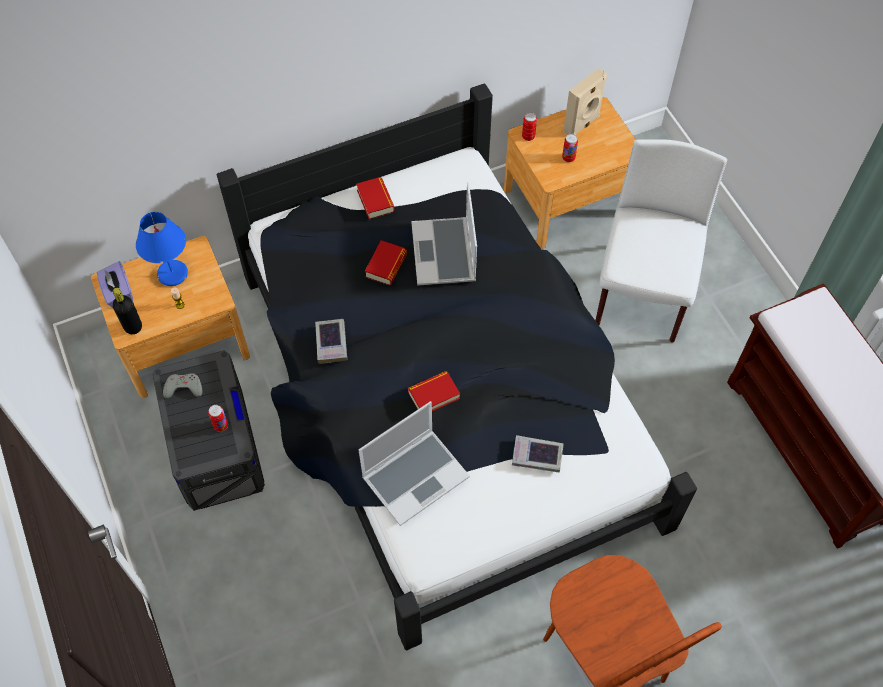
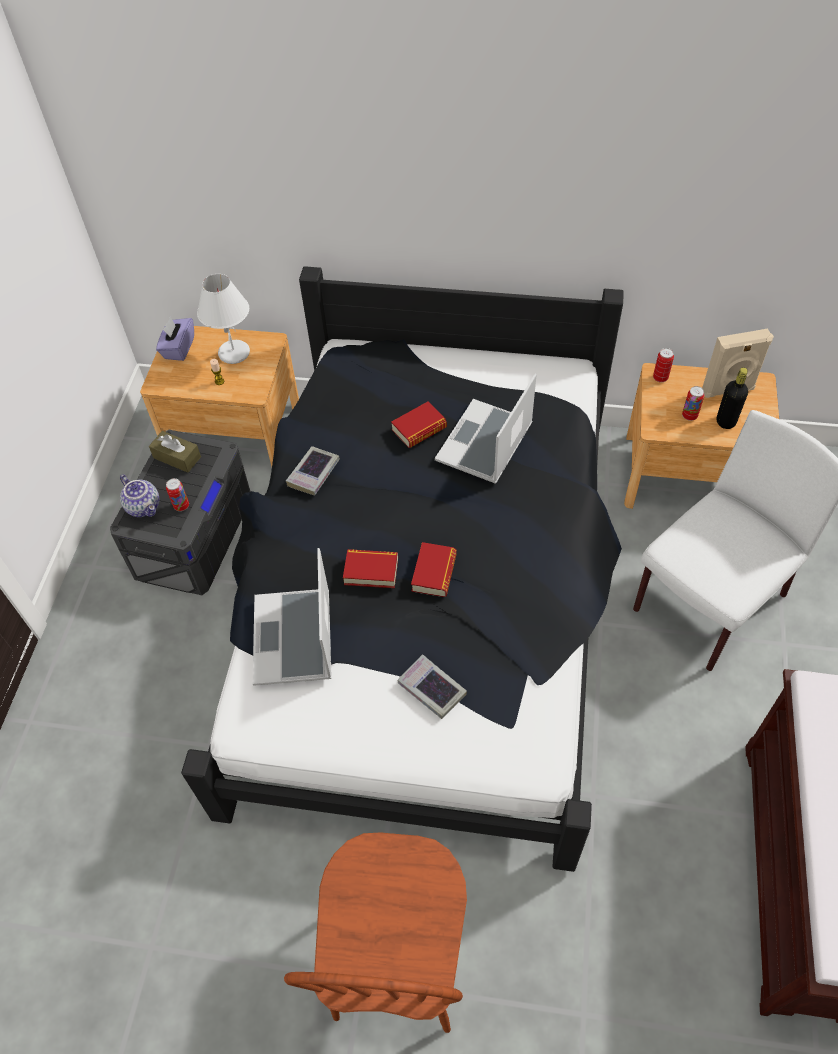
camera: 35 degrees right, 5 degrees down
(133, 326) = (167, 381): black bottle -> black bottle (725, 421)
(172, 274) = (234, 353): blue table lamp -> white table lamp
(183, 388) = (177, 457): grey game controller -> brown tissue box
(189, 442) = (144, 506): none -> teapot
(375, 201) = (454, 367): book -> book (434, 573)
(415, 476) = (295, 639): laptop -> laptop turned 90 degrees clockwise

